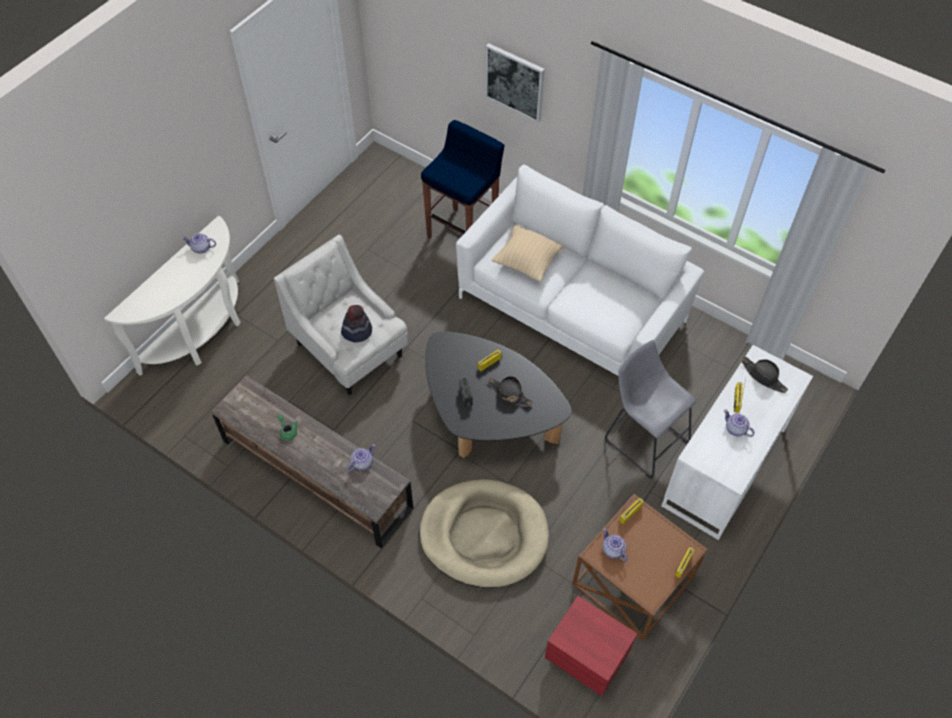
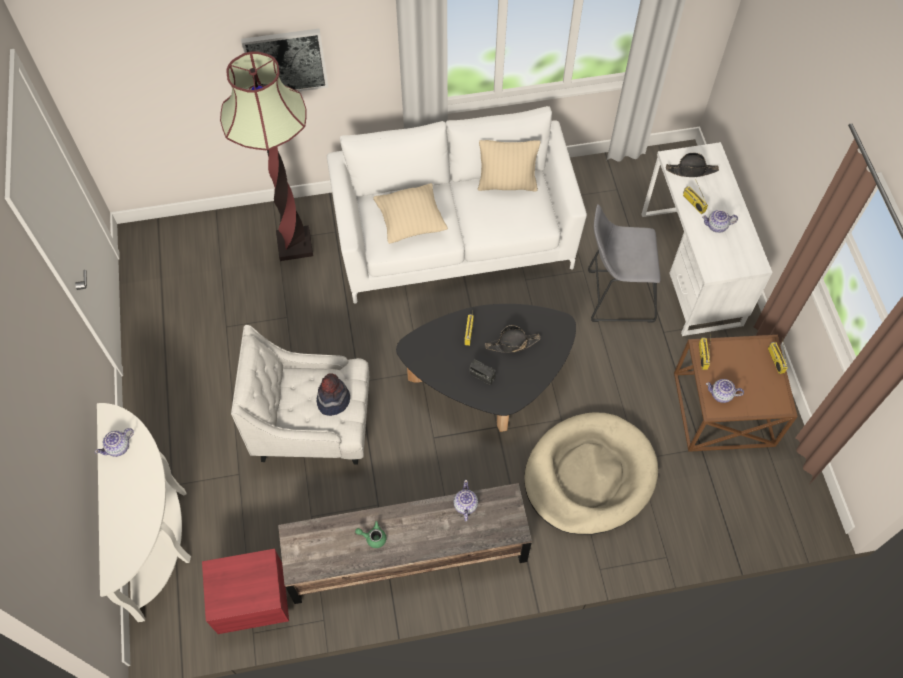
camera: 45 degrees left, 5 degrees up
(463, 233) = (295, 245): blue stool -> floor lamp
(585, 658) = (755, 496): red nightstand -> red nightstand (252, 603)
(623, 288) = (507, 184): none -> beige pillow

